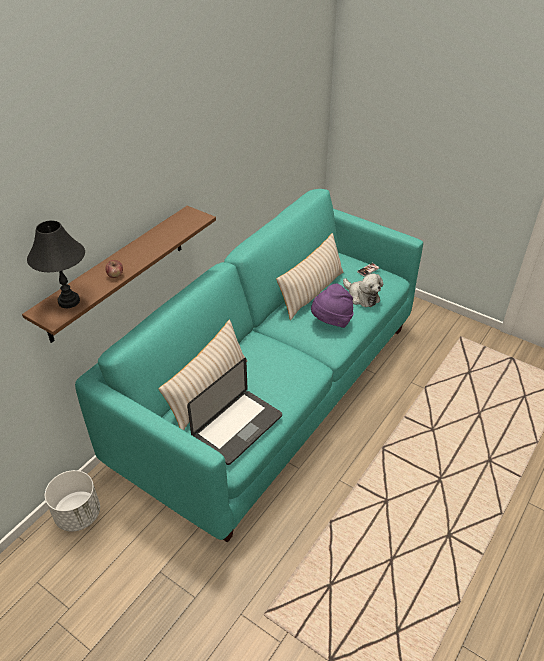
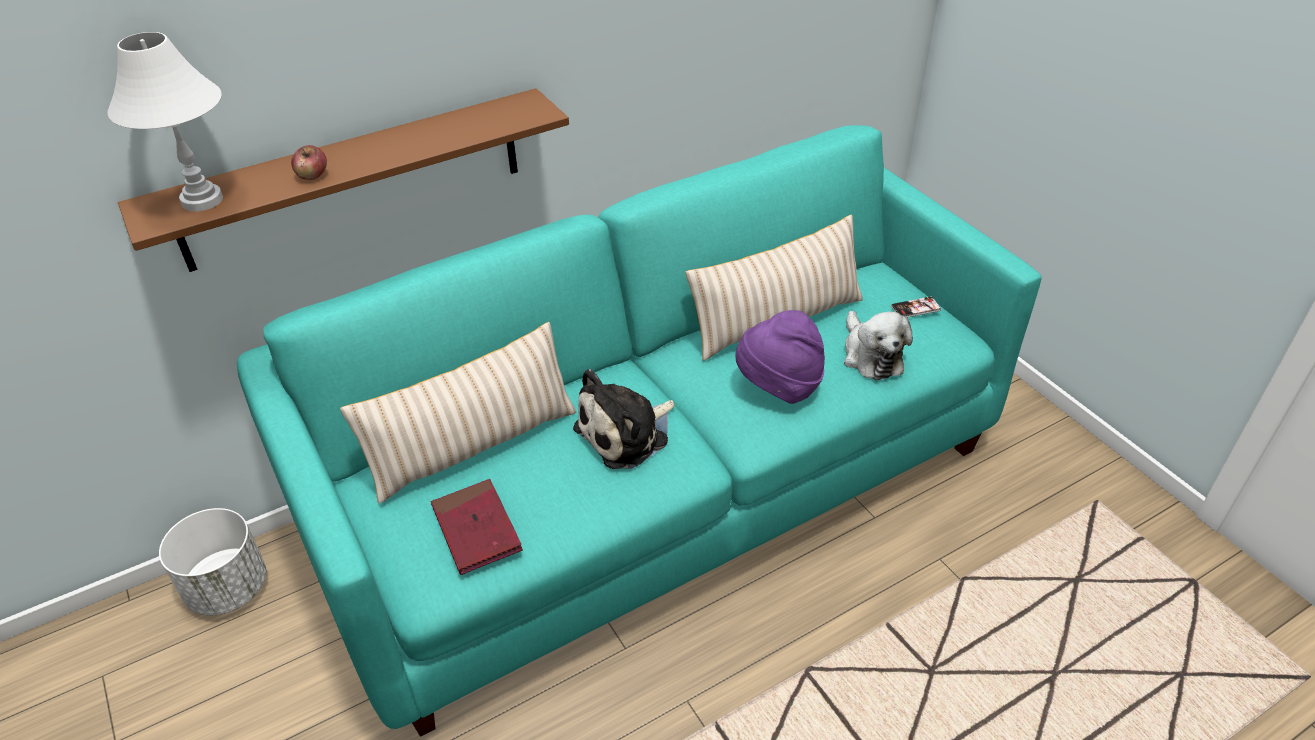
camera: 25 degrees right, 0 degrees up
(69, 301) = (202, 200): black table lamp -> white table lamp
(238, 427) = (476, 529): laptop -> red book
(277, 363) = (627, 433): none -> plush toy

